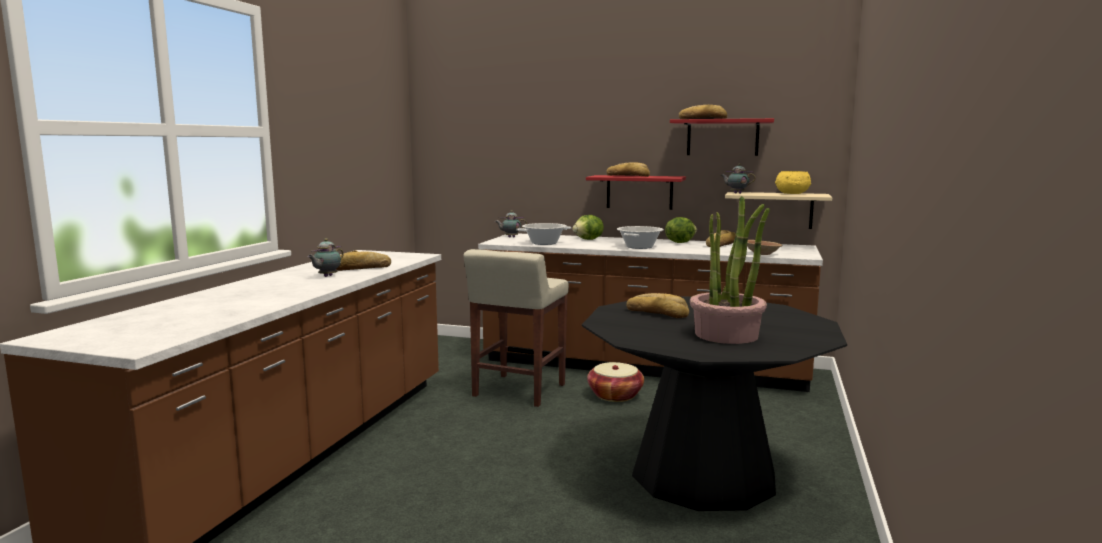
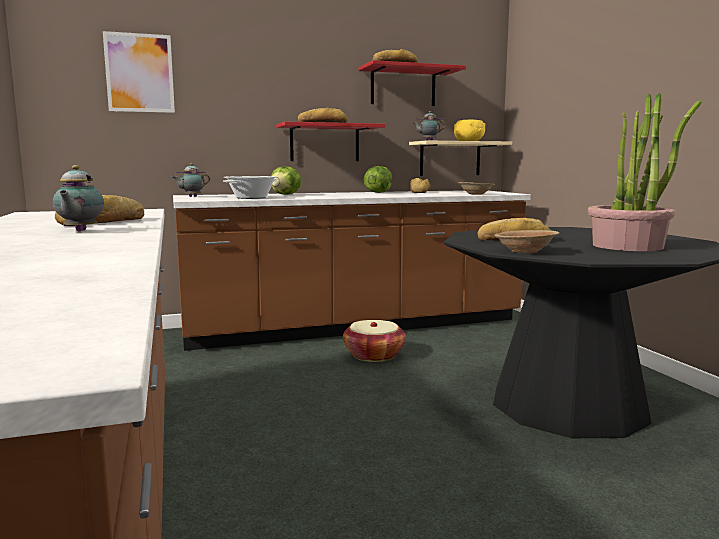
camera: 35 degrees left, 0 degrees up
(490, 135) = (139, 73): none -> picture
(518, 391) = (271, 374): beige stool -> none
(617, 326) = (525, 251): none -> brown bowl
(639, 247) = (358, 195): cooking pot -> none

